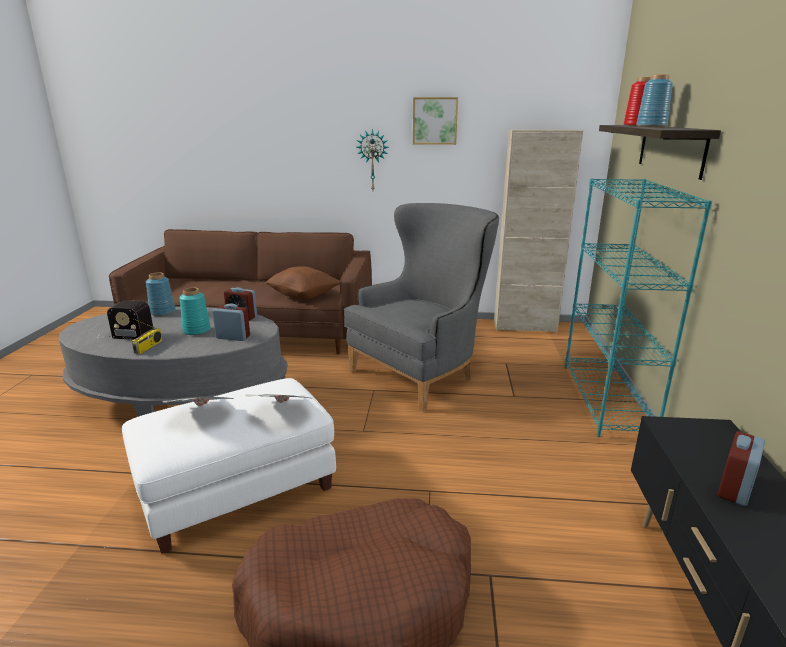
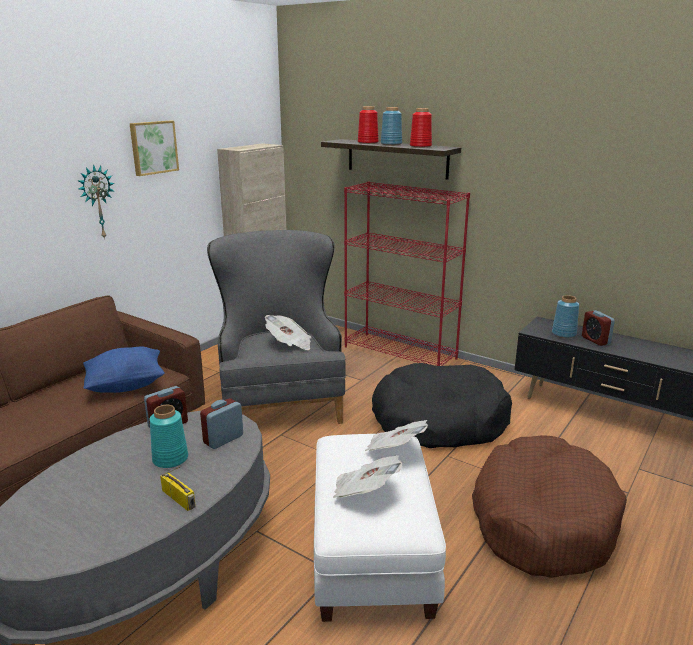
camera: 60 degrees left, 0 degrees up
(124, 333) = (101, 515): radio -> none
(162, 312) = (61, 477): blue vase -> blue vase (564, 334)
(303, 296) = (126, 385): brown pillow -> blue pillow
(410, 313) = (289, 344): none -> newspaper
(494, 465) = (439, 421): none -> black dog bed
(606, 399) = (400, 353): turquoise bookcase -> red bookcase
(668, 128) = (421, 146): none -> red vase

